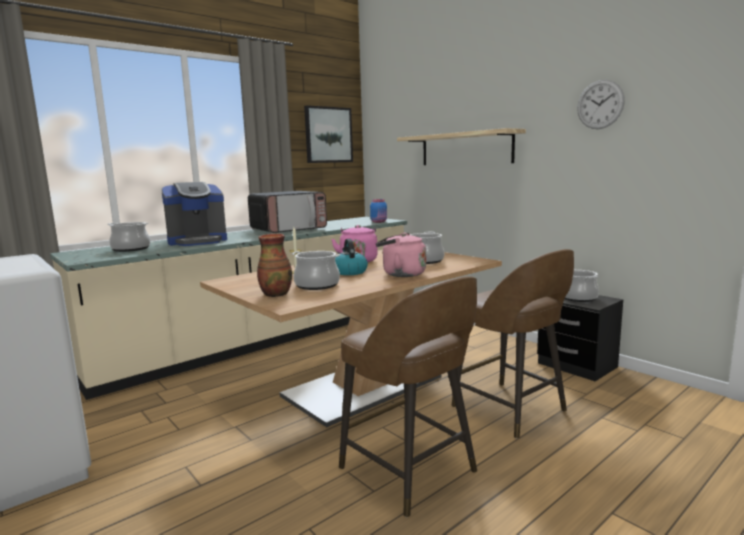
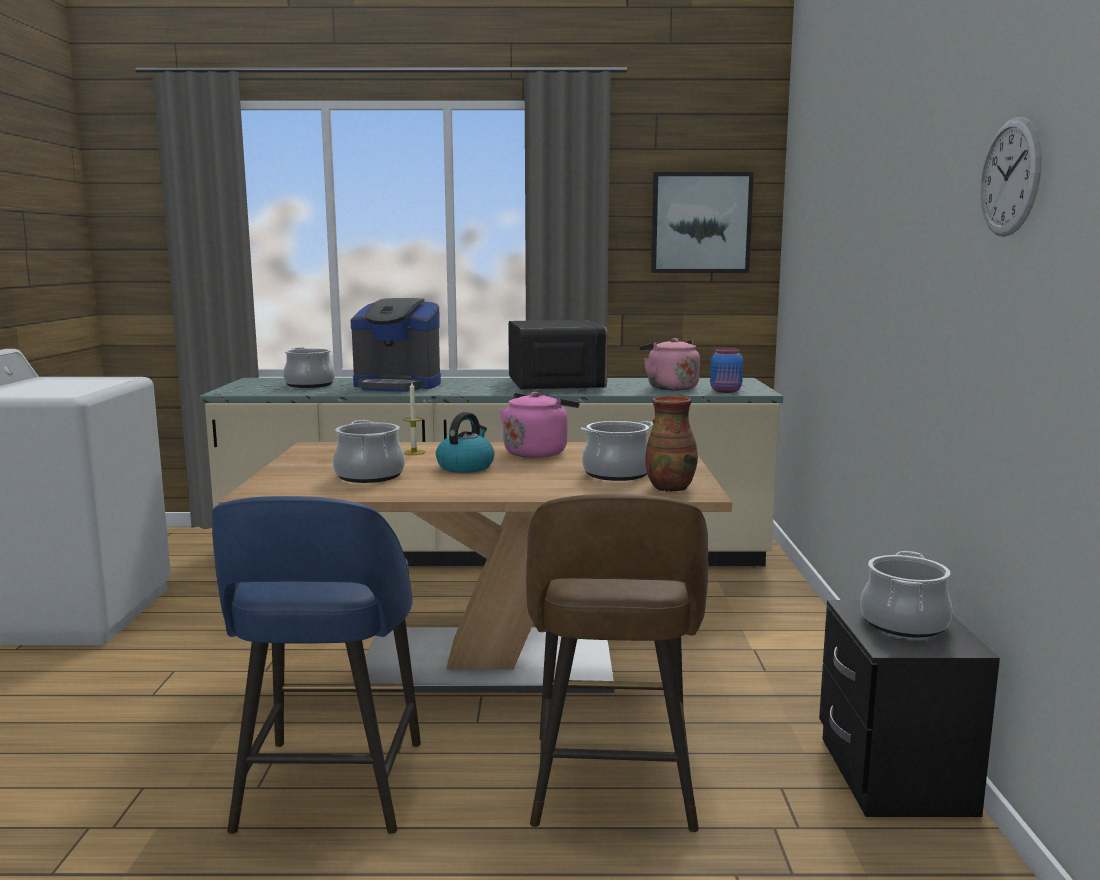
camera: 40 degrees right, 0 degrees up
(276, 294) = (297, 476): vase -> vase (670, 488)
(289, 229) = (555, 385): microwave -> microwave turned 105 degrees counterclockwise
(401, 274) = (508, 486): pink kettle -> pink kettle (669, 387)
(410, 471) = (329, 789): brown stool -> blue stool
(465, 149) = (863, 262): shelf -> none

